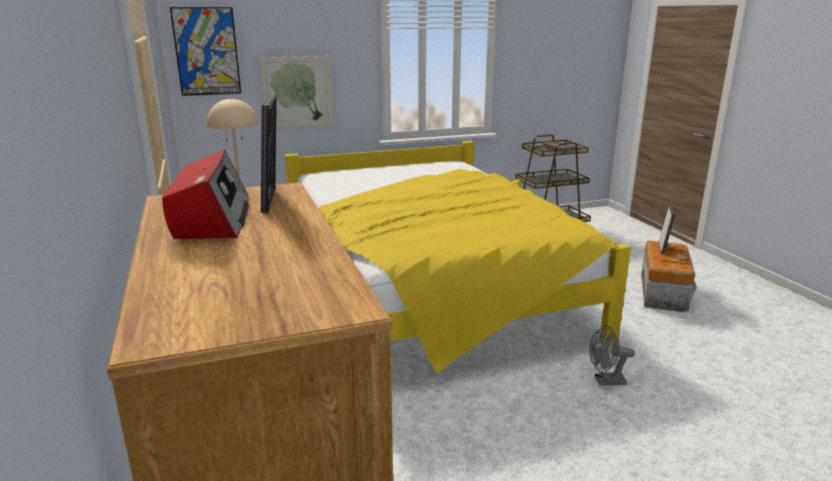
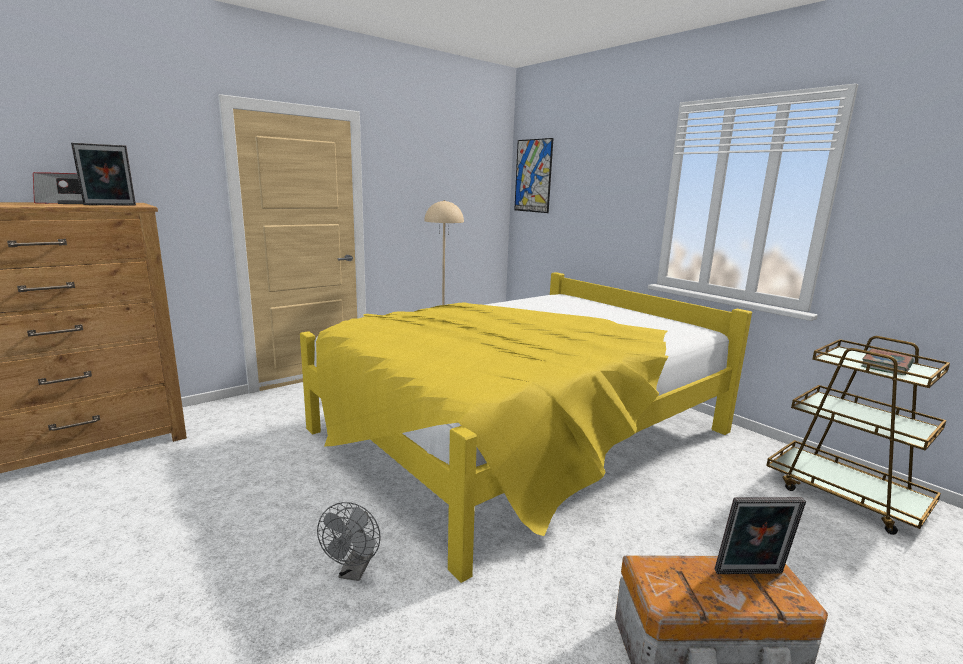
camera: 70 degrees right, 5 degrees down
(297, 92) = (586, 217): picture -> none
(605, 381) = (354, 572): grey fan -> grey fan turned 150 degrees counterclockwise

